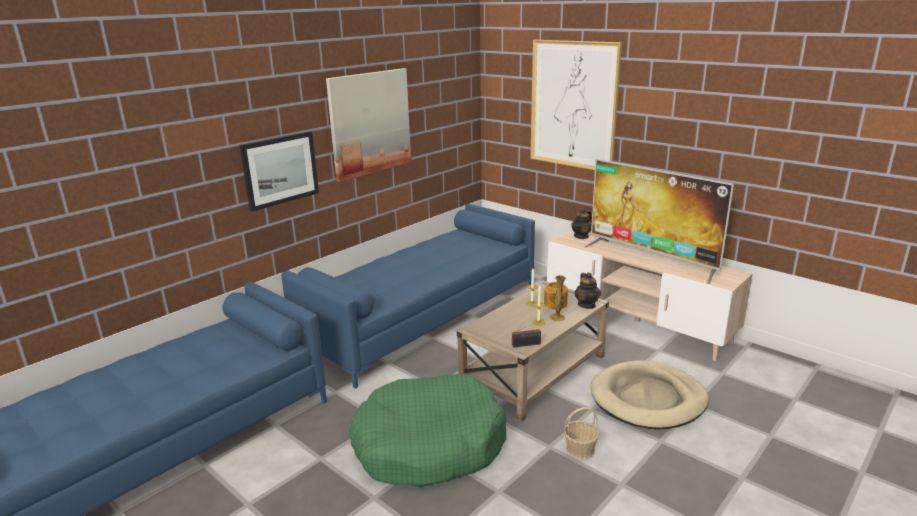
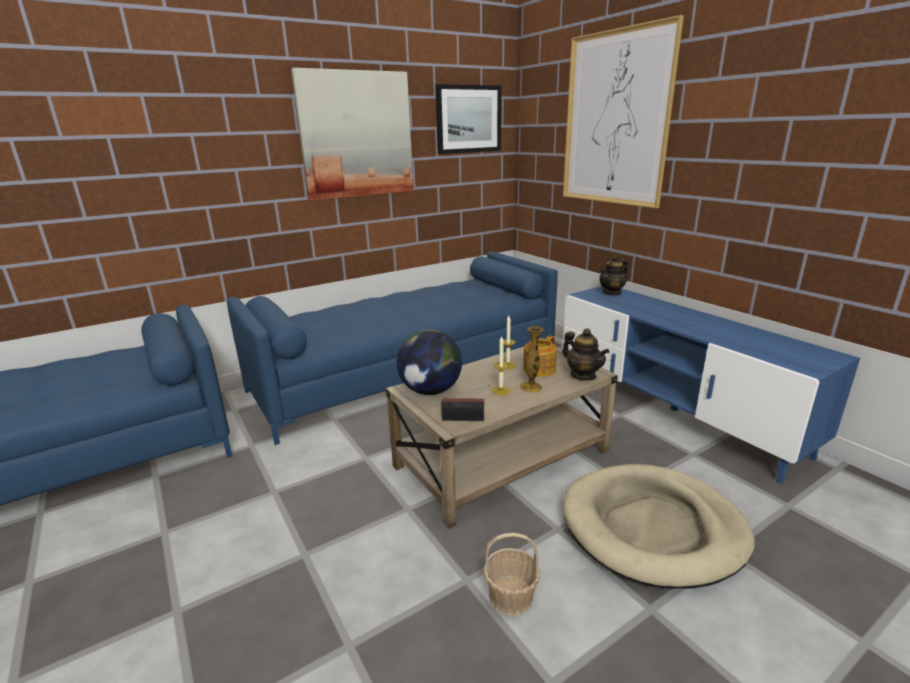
camera: 15 degrees right, 0 degrees up
(280, 170) = (227, 175): picture -> picture (468, 119)
(429, 445) = (304, 541): green dog bed -> none
(490, 329) = (430, 391): none -> globe
(587, 305) = (583, 375): teapot -> teapot turned 45 degrees counterclockwise
(636, 321) = (672, 410): beige tv stand -> blue tv stand
(651, 259) = (698, 324): television -> none

